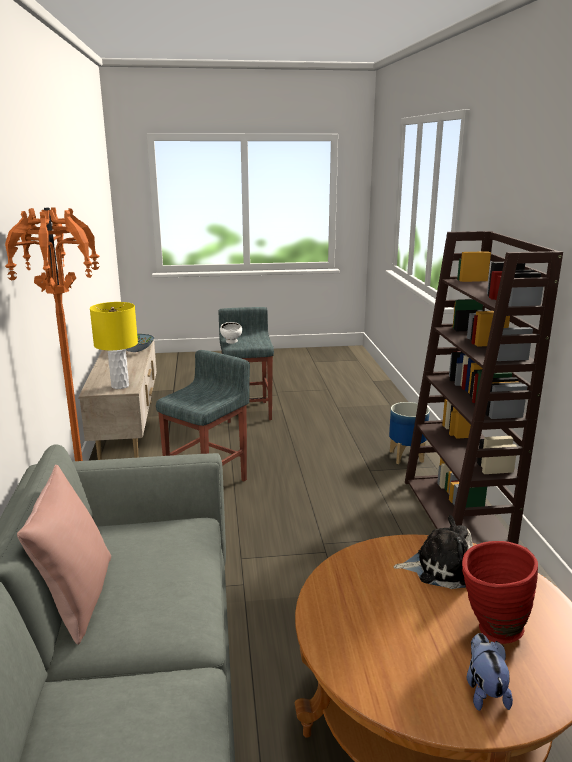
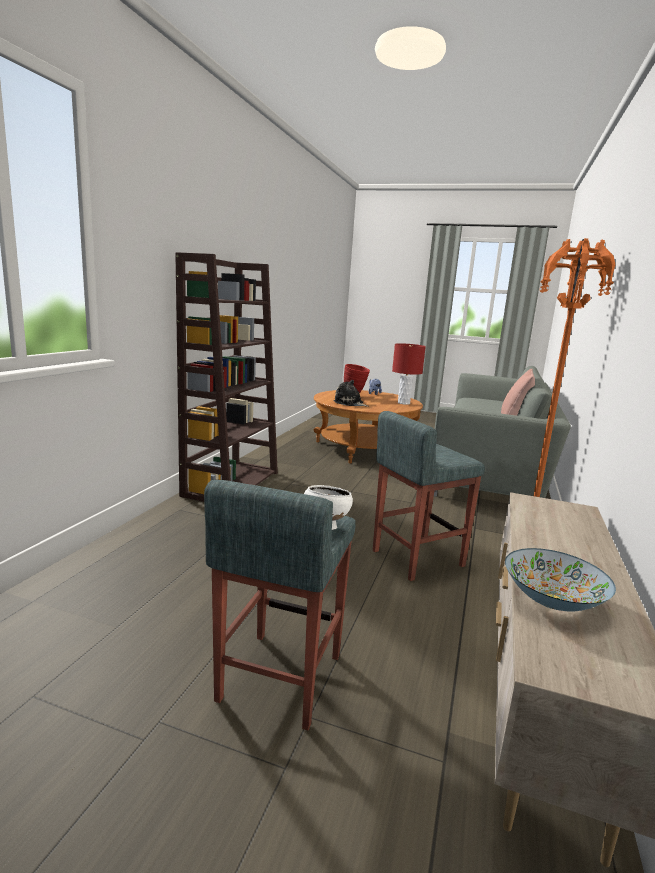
camera: 155 degrees left, 5 degrees down
(120, 386) = (541, 507): yellow table lamp -> none
(351, 636) = (403, 403): none -> red table lamp
(407, 456) = (184, 524): planter -> none

